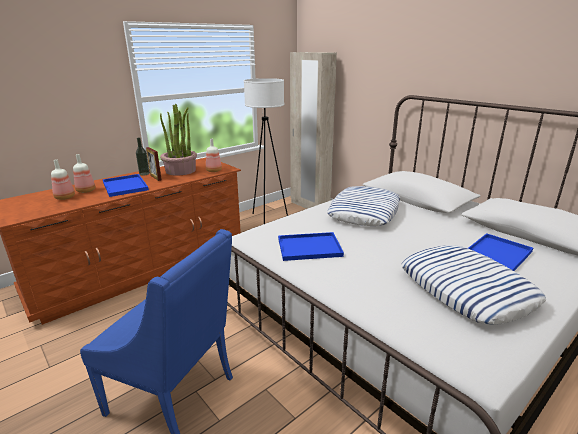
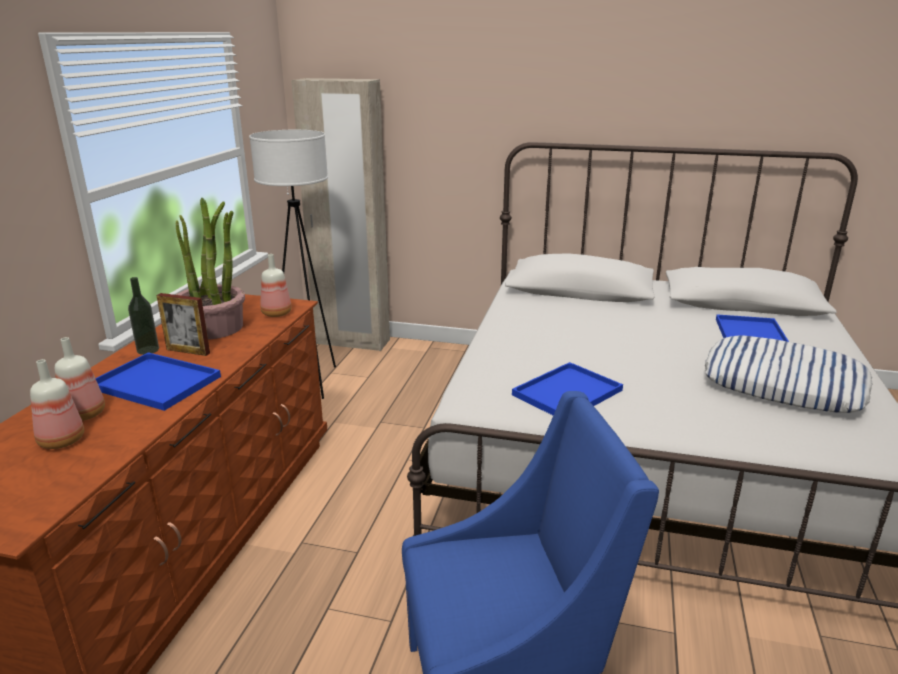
camera: 35 degrees left, 0 degrees up
(364, 212) = (553, 324): pillow -> none

